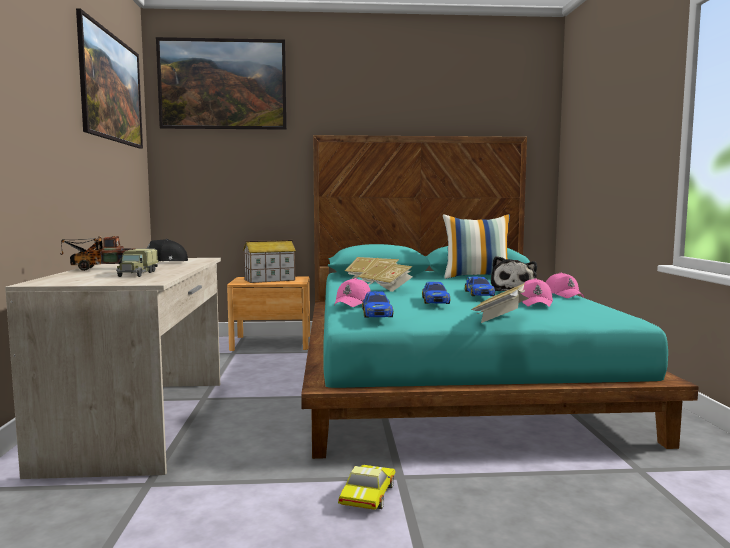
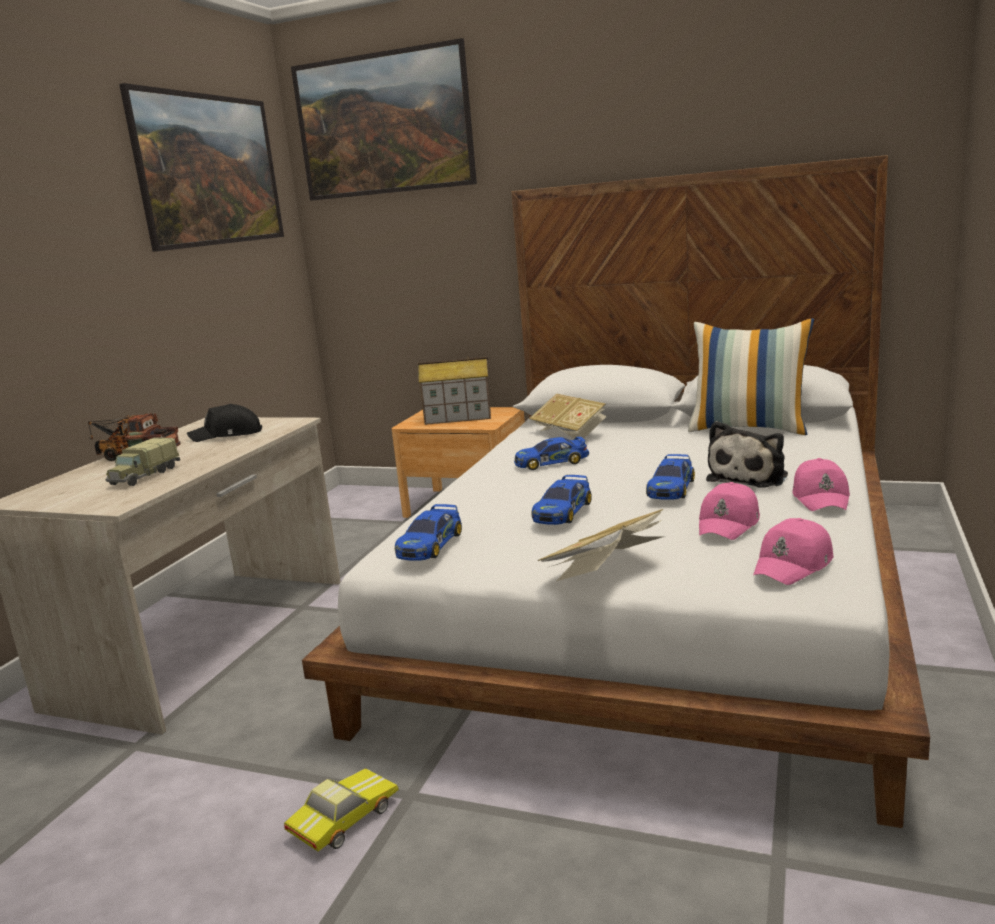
camera: 25 degrees right, 10 degrees up
(353, 303) = (445, 507): pink cap -> pink cap (794, 565)
(385, 288) = (551, 462): book -> toy car
(447, 375) = (656, 598): turquoise bed -> white bed

